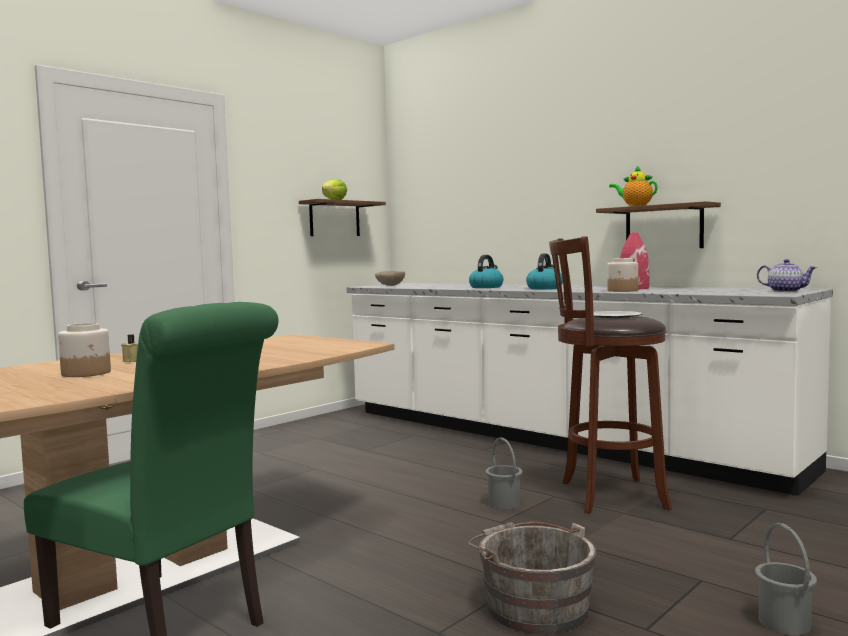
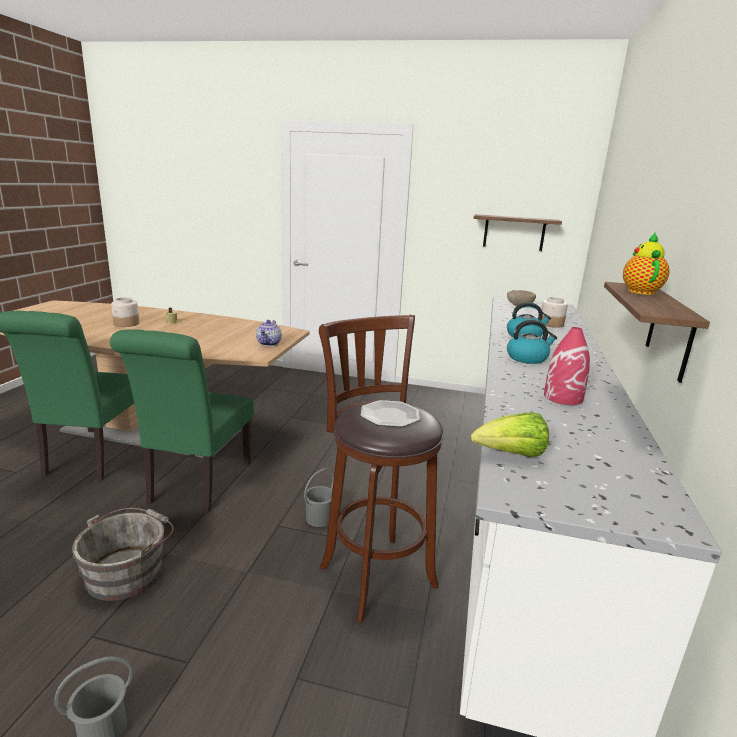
camera: 60 degrees right, 15 degrees up
(333, 200) = (501, 216): lettuce -> lettuce (510, 455)
(363, 555) = (197, 485): none -> green chair
(623, 290) = (513, 394): jar -> jar (551, 324)
(786, 291) = (582, 500): teapot -> teapot (269, 344)

